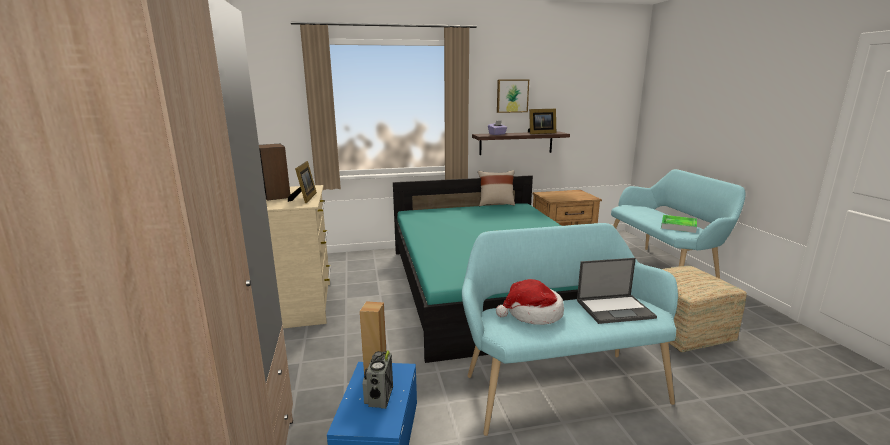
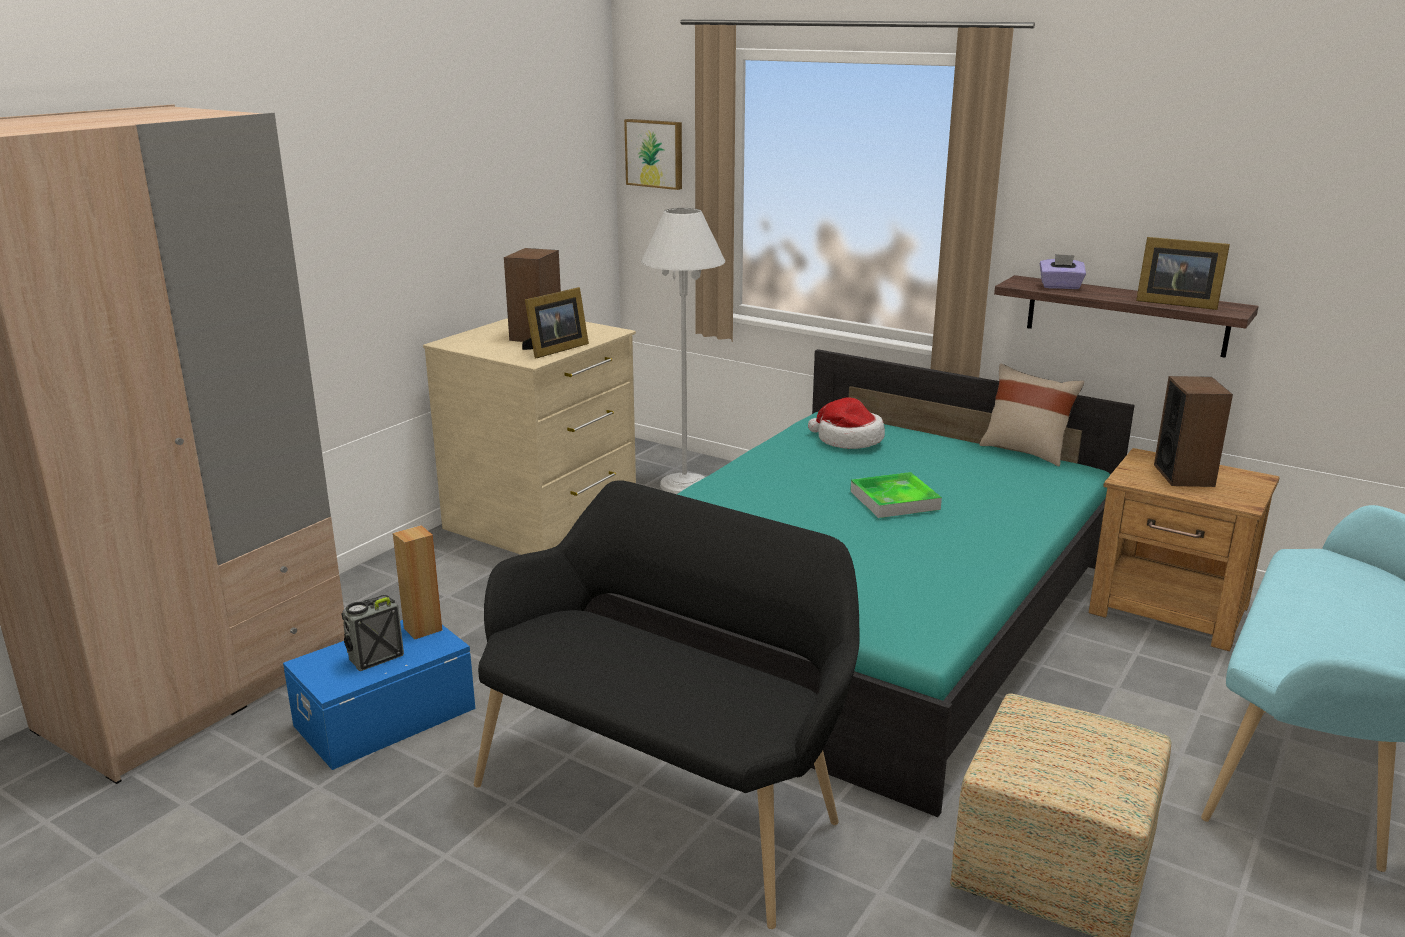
camera: 45 degrees right, 5 degrees up
(335, 267) = (684, 485): none -> white floor lamp
(512, 96) = (1126, 196): picture -> picture (655, 153)
(532, 313) = (598, 640): hat -> hat (848, 440)
(559, 384) = (667, 798): turquoise bench -> black bench
(562, 195) = (1184, 475): none -> speaker
(615, 309) = (719, 696): laptop -> none
(678, 226) = (1314, 646): tray -> tray (894, 500)

